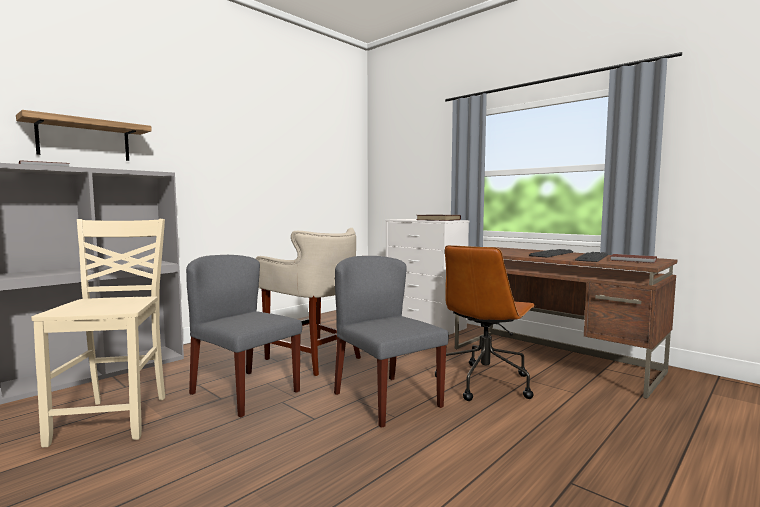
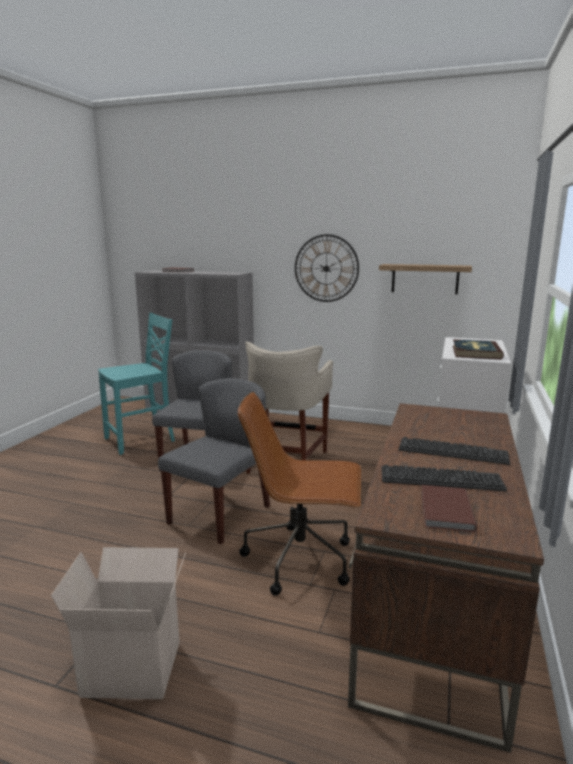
camera: 65 degrees right, 10 degrees up
(84, 140) = (208, 248): shelf -> shelf (425, 279)
(115, 418) = (141, 440): beige chair -> turquoise chair
(239, 173) = (326, 268): none -> wall clock
(619, 469) = (134, 666): none -> cardboard box

